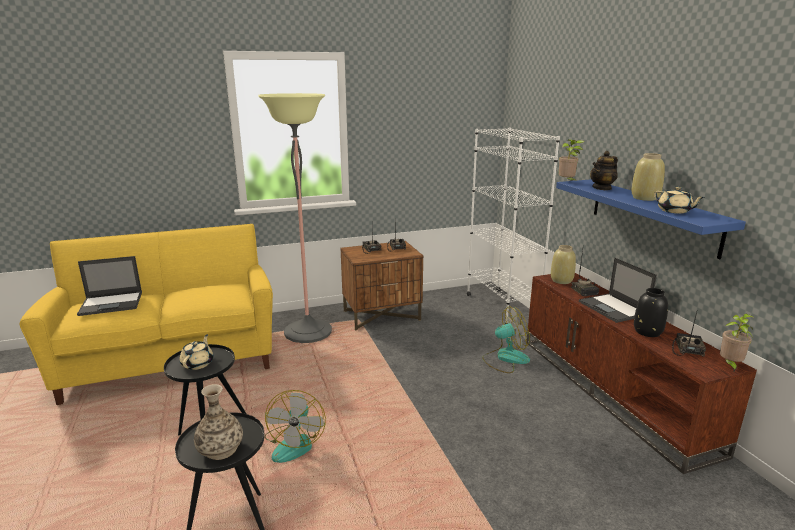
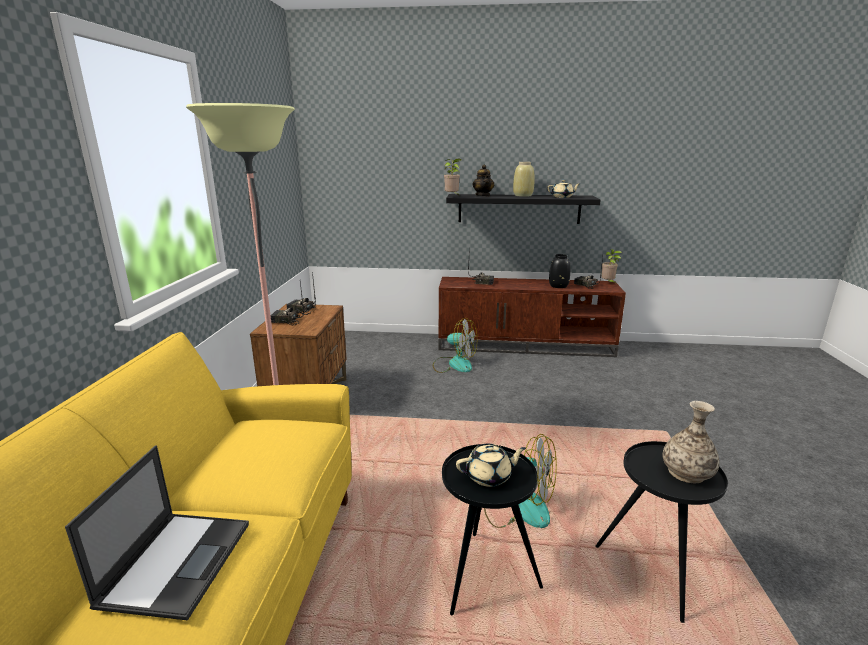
camera: 65 degrees left, 0 degrees up
(198, 363) = (489, 476): beige teapot -> beige teapot turned 135 degrees clockwise
(501, 307) = (369, 340): white bookcase -> none
(505, 358) = (454, 364): fan -> fan turned 105 degrees clockwise
(561, 280) = (457, 283): beige vase -> none
(614, 308) = (518, 283): laptop -> none
(652, 215) = (519, 209): blue shelf -> black shelf

